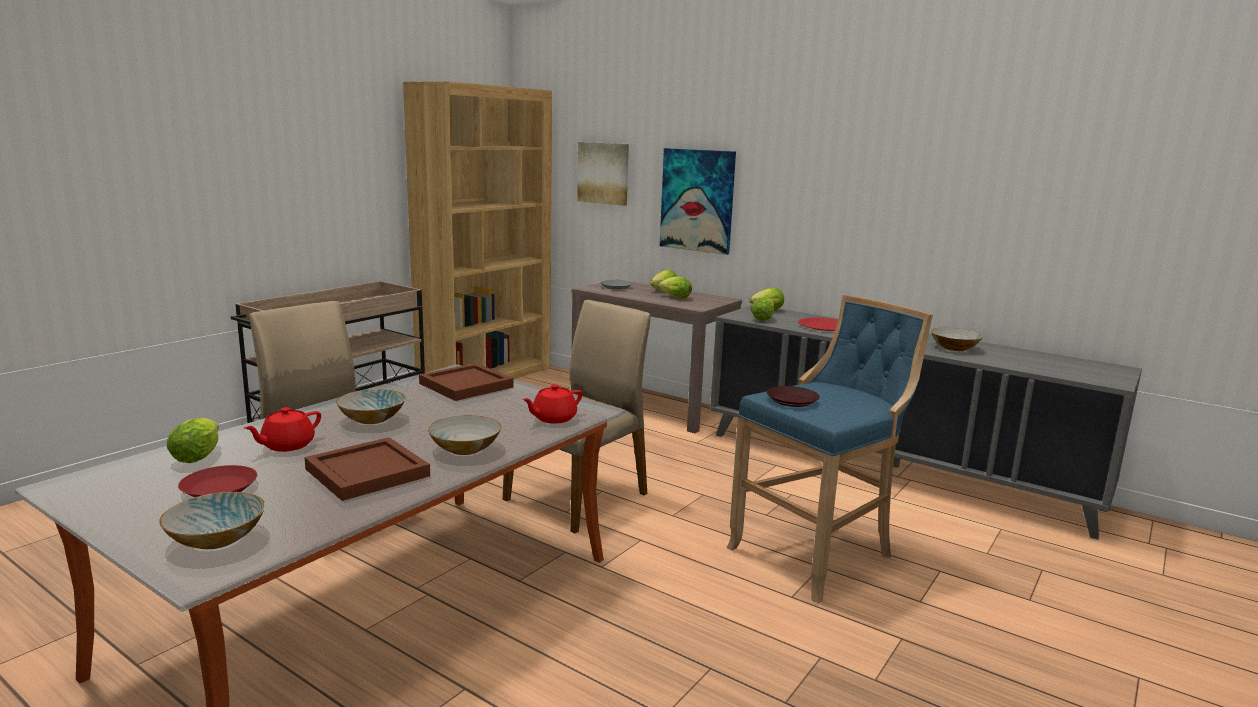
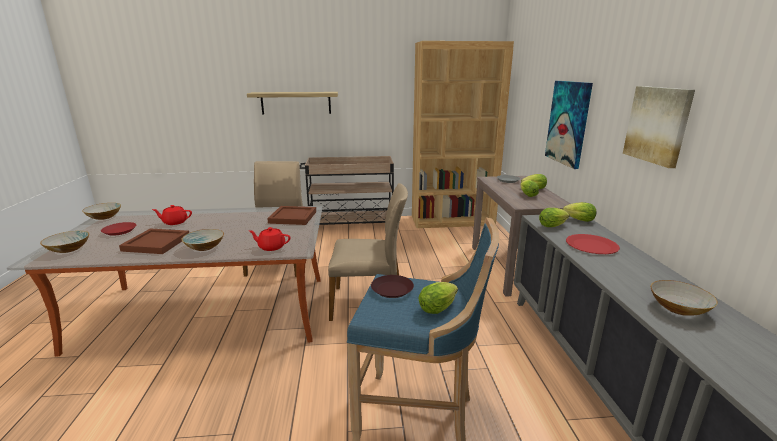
camera: 50 degrees right, 5 degrees up
(198, 191) = (296, 103): none -> shelf
(199, 456) = (151, 217): lettuce -> lettuce (439, 307)
(373, 419) = (223, 221): bowl -> bowl (104, 217)
(604, 173) = (531, 99): picture -> picture (658, 125)

